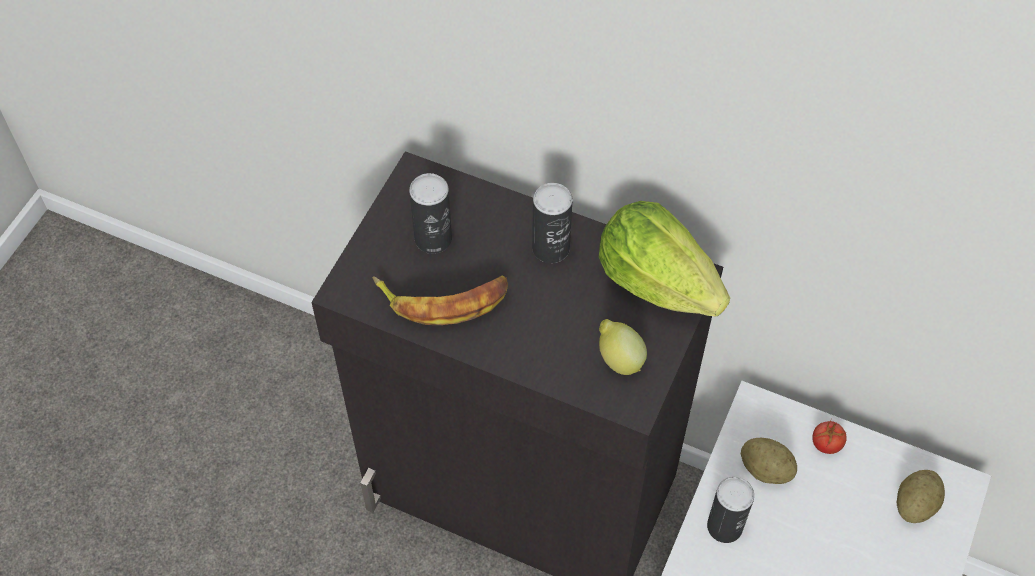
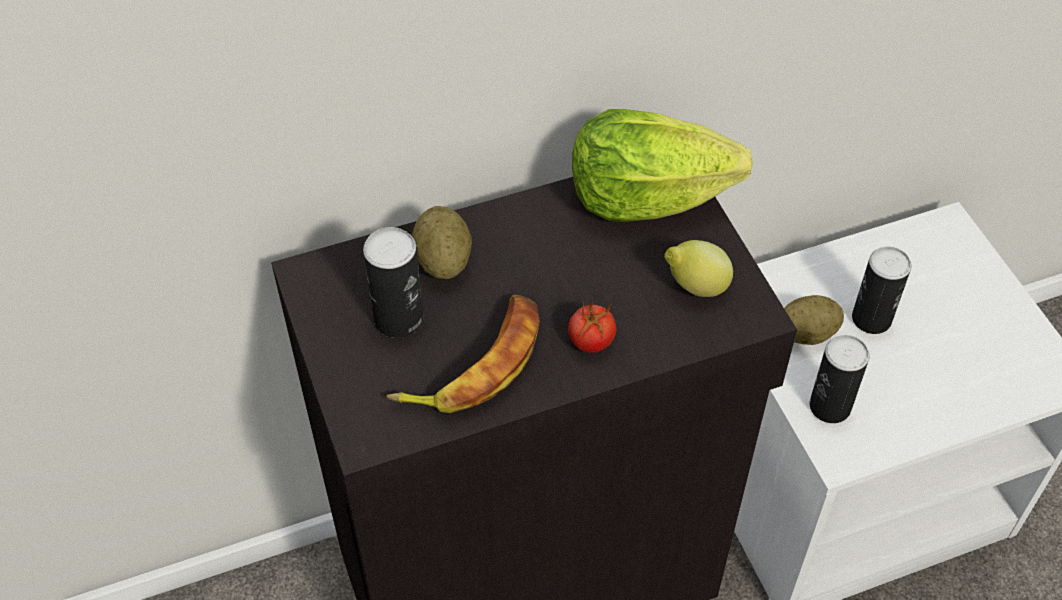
camera: 45 degrees left, 5 degrees down
(550, 248) = (520, 241): can -> can (871, 318)
(826, 444) = (825, 276): tomato -> tomato (591, 342)
(915, 505) = (937, 267): potato -> potato (443, 260)

